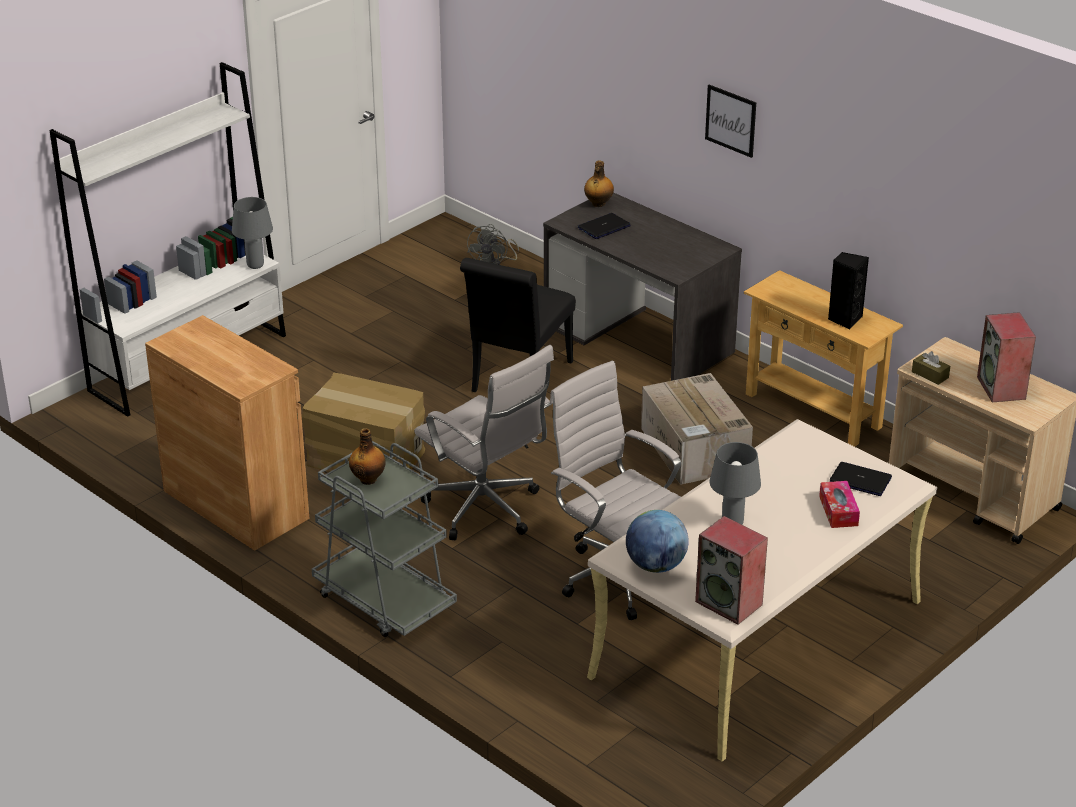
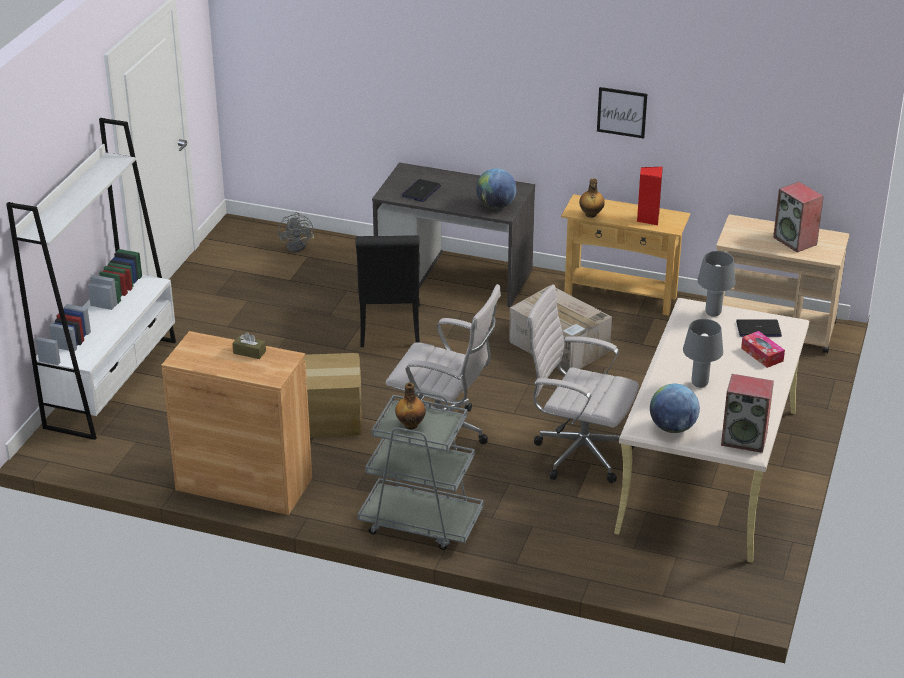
camera: 25 degrees left, 0 degrees up
(256, 265) = (153, 286): grey table lamp -> grey table lamp (713, 313)
(598, 204) = (402, 174): bottle -> bottle (591, 215)
(673, 263) = (495, 206): none -> globe
(731, 120) = (518, 84): picture -> picture (622, 112)
(844, 319) = (648, 219): black speaker -> red speaker
(930, 375) = (741, 243): brown tissue box -> brown tissue box (249, 352)

